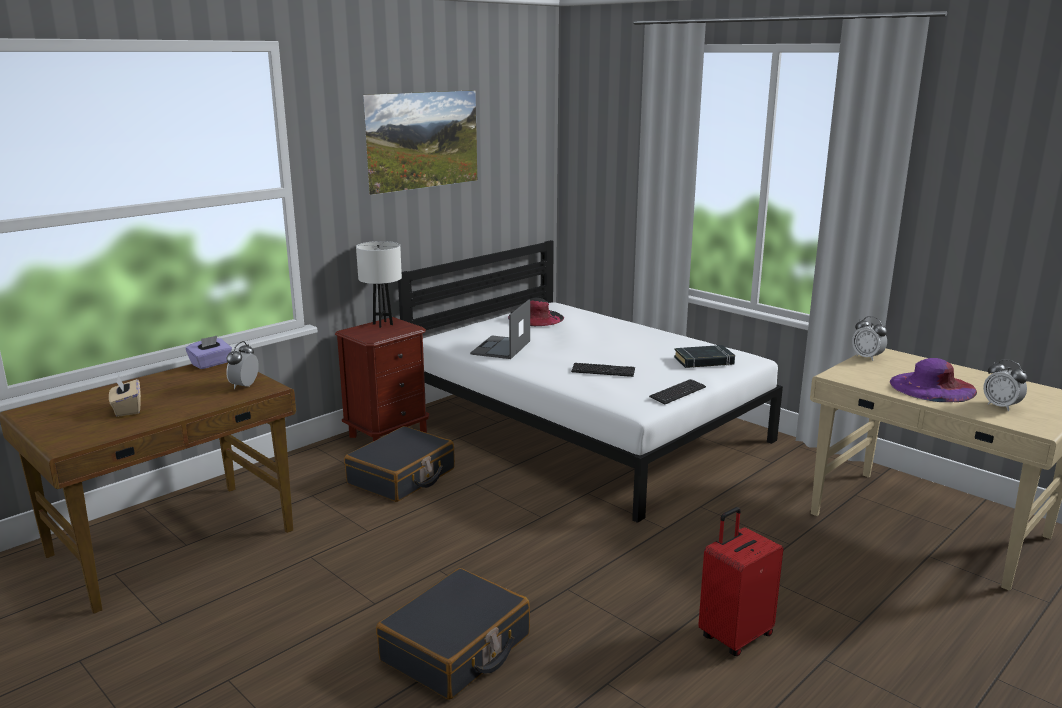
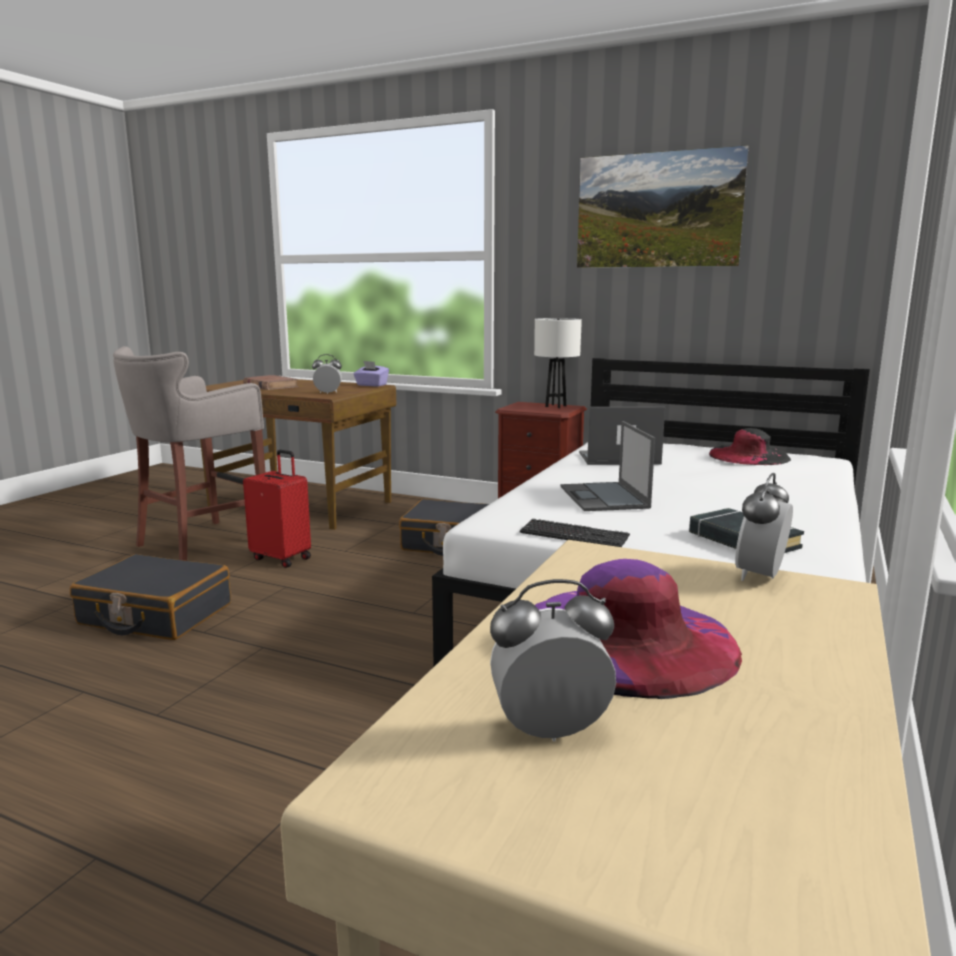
camera: 70 degrees right, 5 degrees down
(127, 409) = (270, 386): beige tissue box -> brown book
(244, 621) = (199, 543): none -> grey stool
(603, 371) = (604, 497): keyboard -> laptop
(734, 635) = (165, 767): red suitcase -> red suitcase (282, 558)
(1001, 406) = (550, 730): alarm clock -> alarm clock turned 45 degrees clockwise

